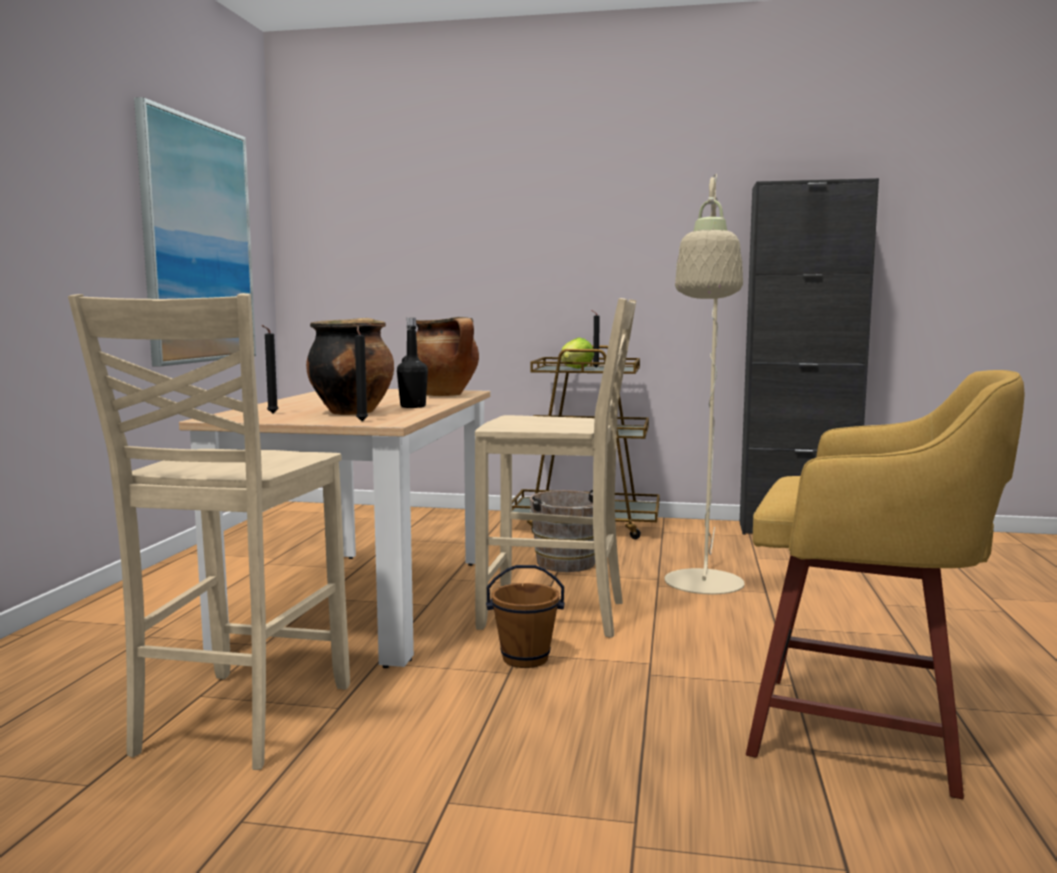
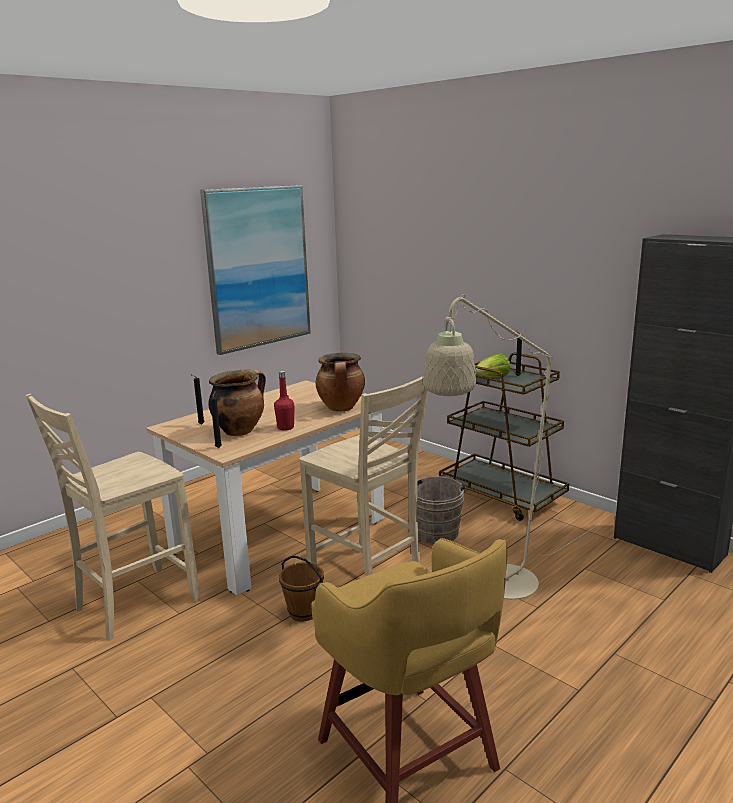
camera: 35 degrees right, 10 degrees up
(413, 406) = (285, 427): black bottle -> red bottle

